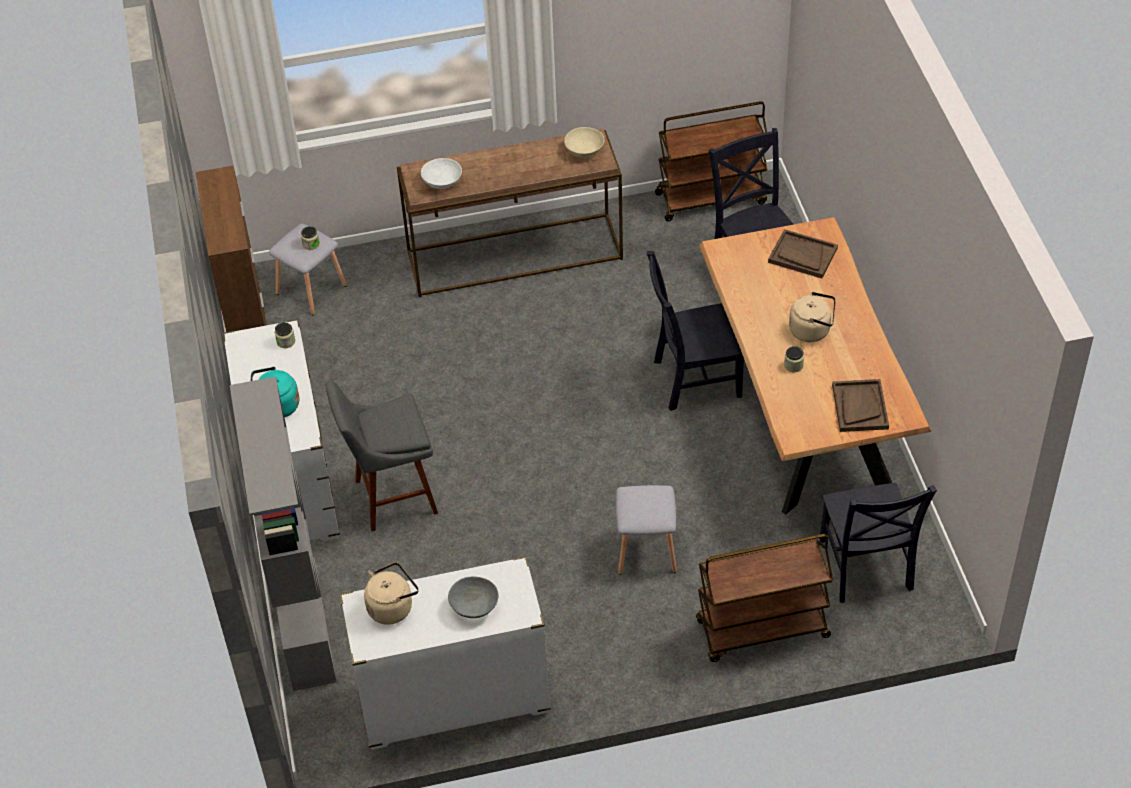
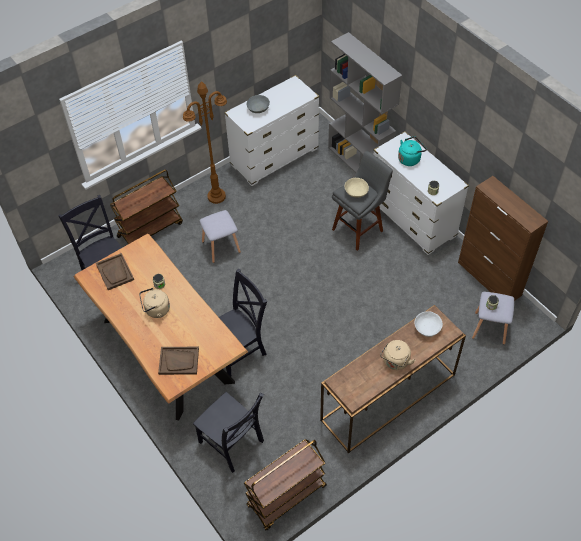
camera: 155 degrees right, 5 degrees up
(392, 607) = (293, 98): beige kettle -> beige kettle (395, 362)
(585, 151) = (353, 387): beige bowl -> beige bowl (355, 192)
(608, 654) = (216, 196): none -> brown floor lamp

